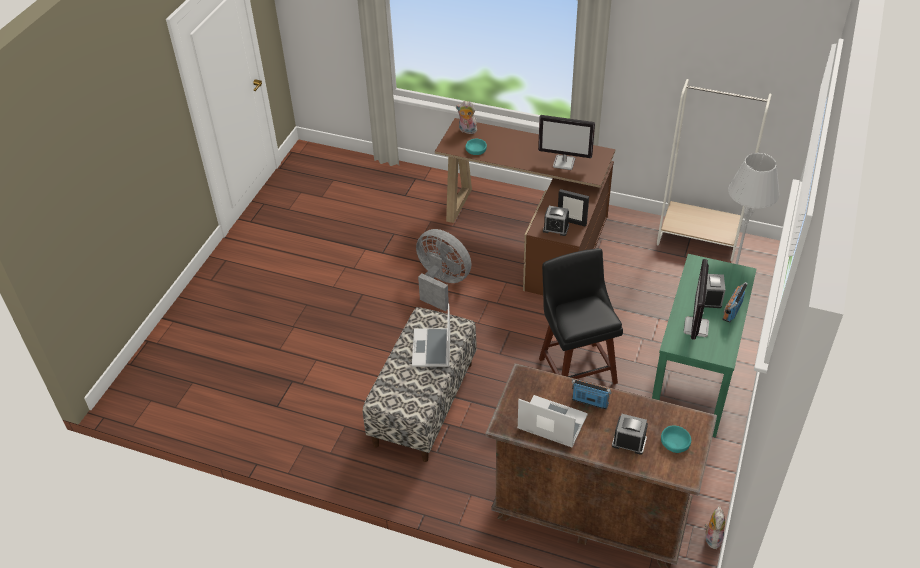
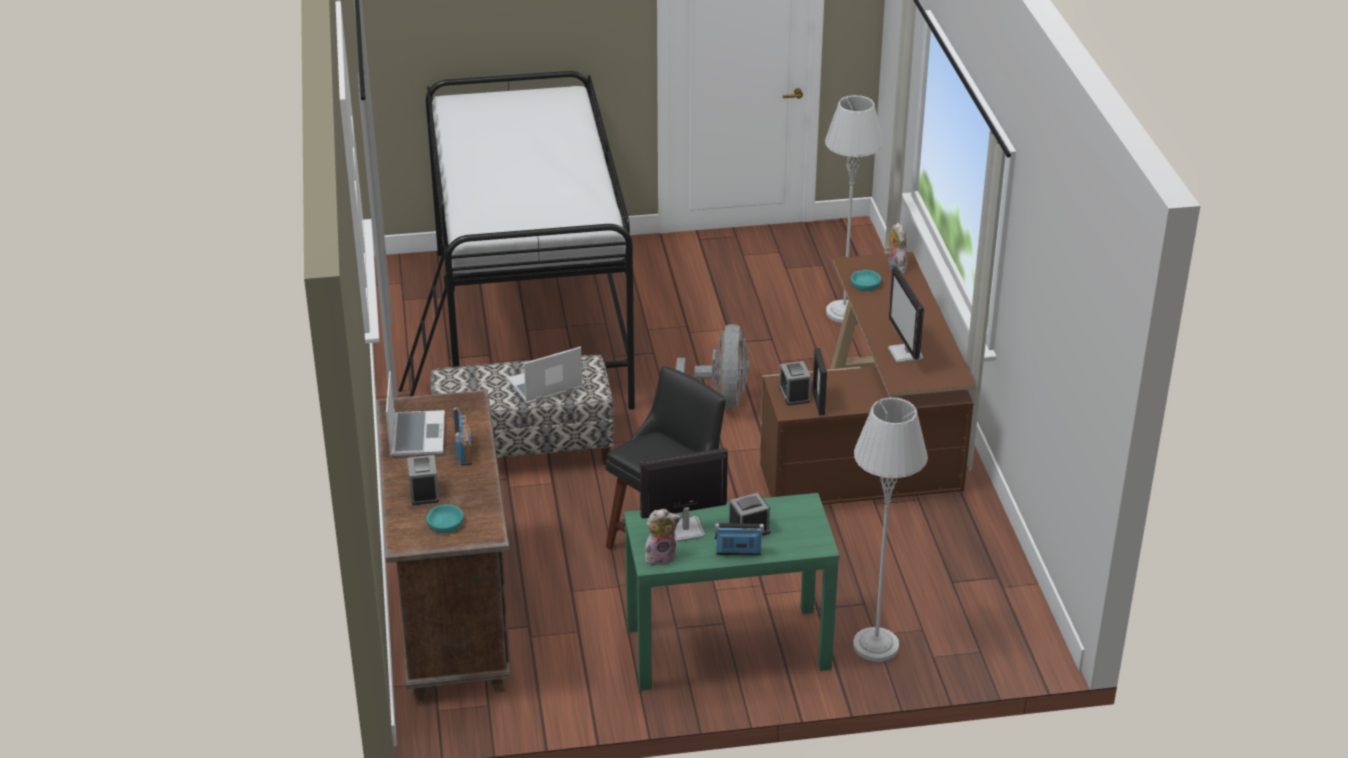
camera: 60 degrees right, 10 degrees down
(279, 348) = (527, 329): none -> black bed
(392, 192) = (844, 313): none -> grey floor lamp
(697, 240) = (998, 585): clothes rack -> none
(712, 537) = (480, 725): plush toy -> plush toy (660, 556)

